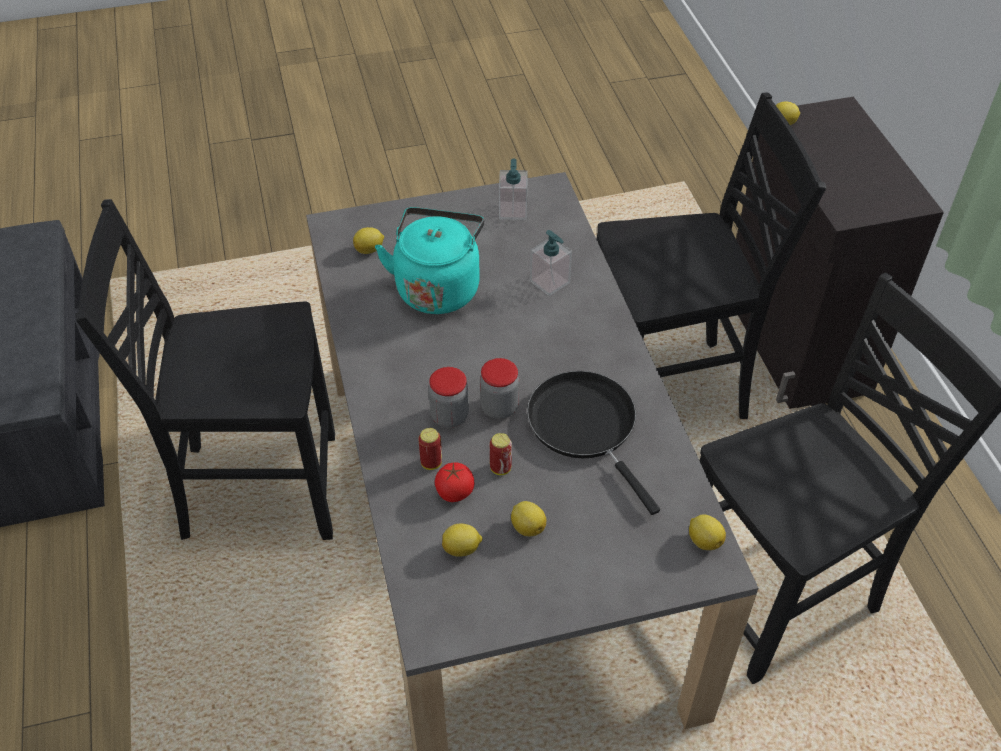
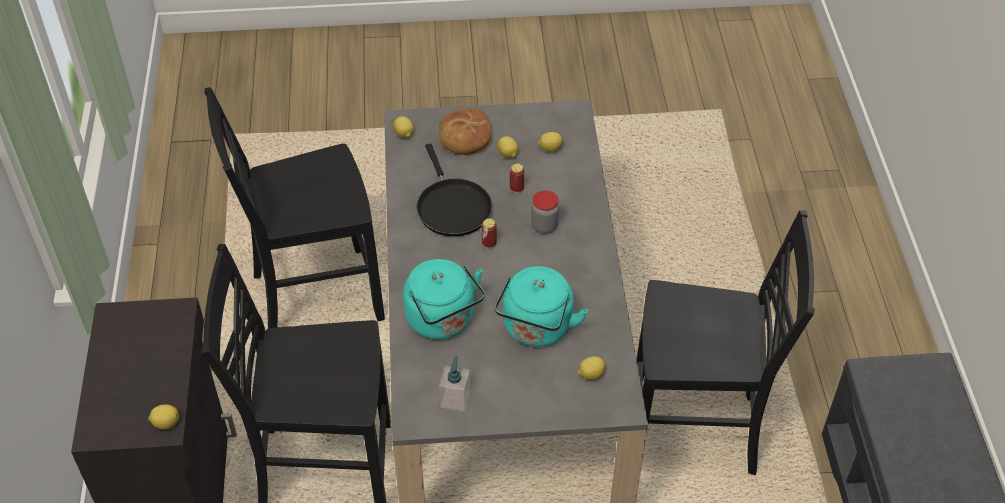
camera: 170 degrees left, 0 degrees up
(431, 463) = (561, 198): can -> can (489, 244)
(454, 492) = (549, 179): tomato -> none
(499, 407) = (508, 227): jar -> none
(550, 282) = (443, 321): soap dispenser -> turquoise kettle
(604, 548) = (465, 138): none -> bread

